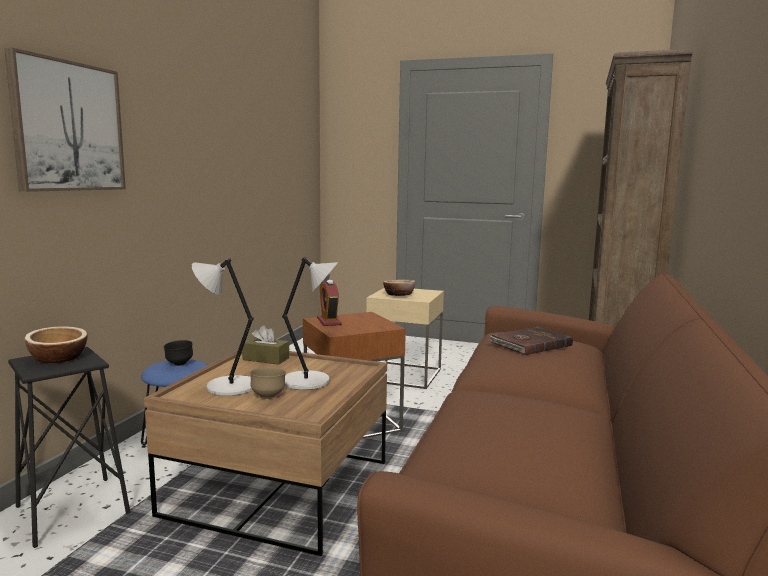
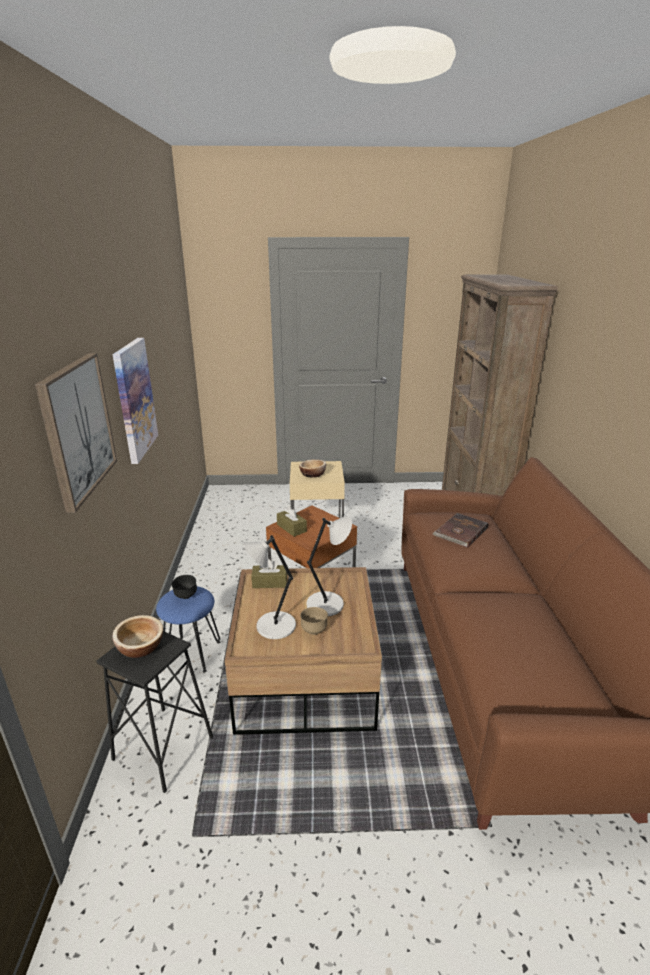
camera: 20 degrees left, 15 degrees up
(186, 158) = (134, 399): none -> picture
(329, 321) = (291, 528): alarm clock -> brown tissue box

